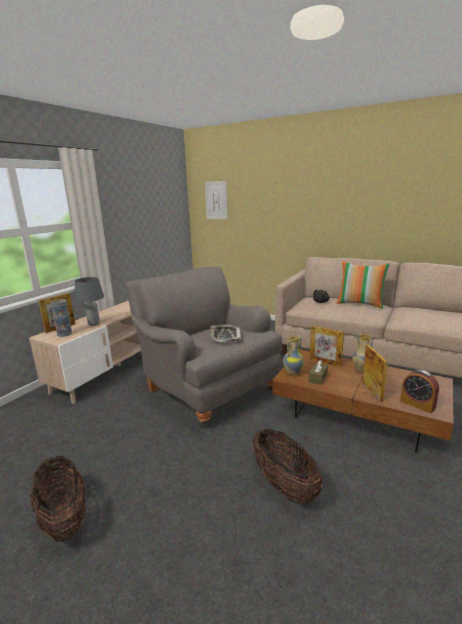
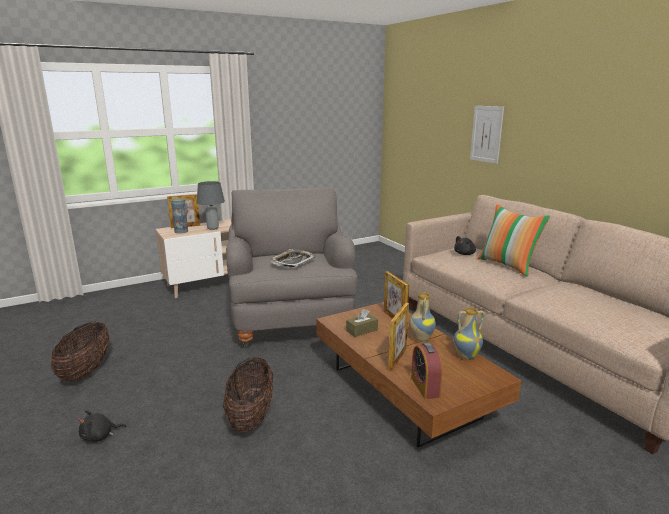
camera: 30 degrees right, 0 degrees up
(172, 580) = (100, 436): none -> black plush toy
(216, 200) = (407, 112): picture -> picture (486, 134)
(292, 372) = (345, 318): vase -> vase (466, 356)

